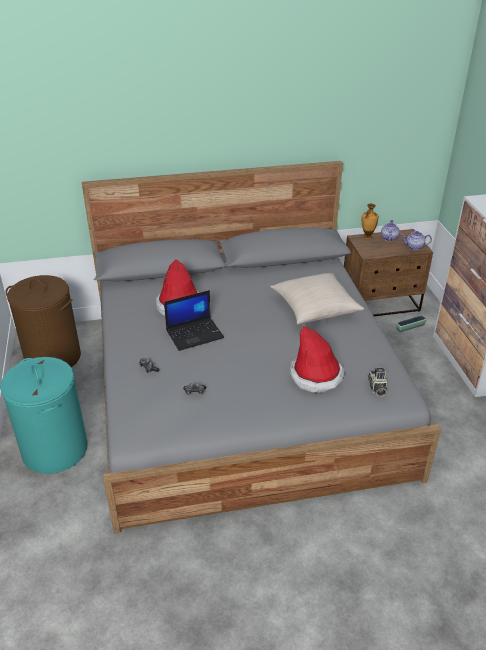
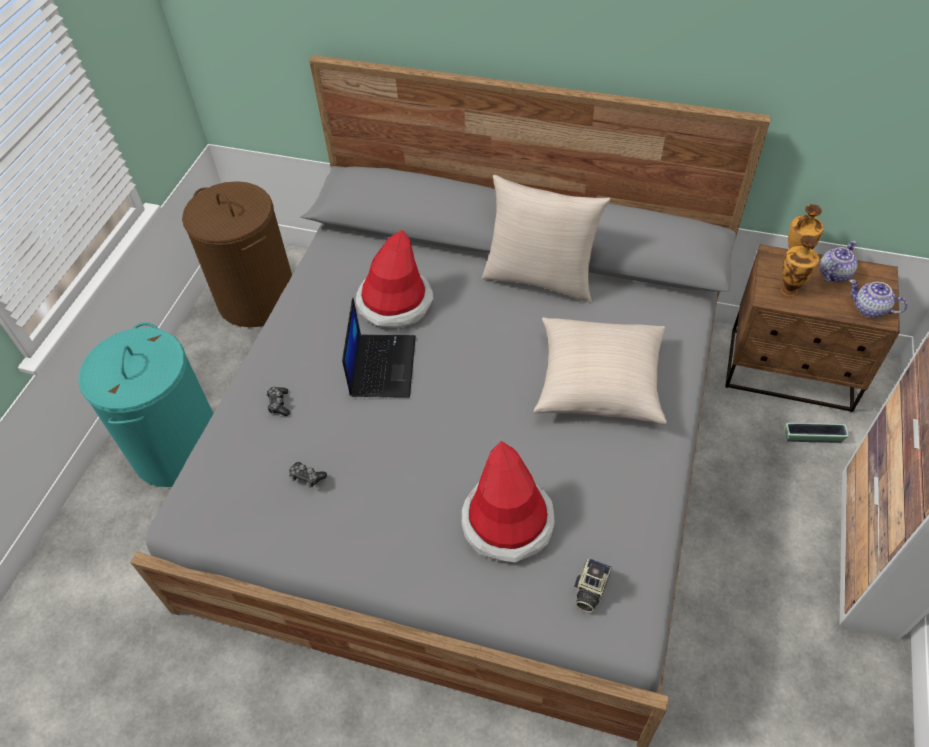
camera: 30 degrees right, 15 degrees up
(195, 334) = (382, 365): laptop -> laptop turned 90 degrees counterclockwise
(251, 275) = (540, 278): none -> beige pillow
(374, 249) = (789, 290): none -> vase

